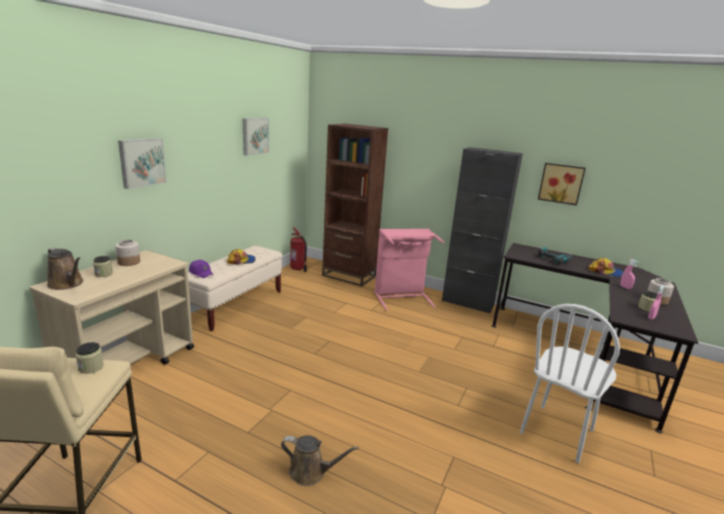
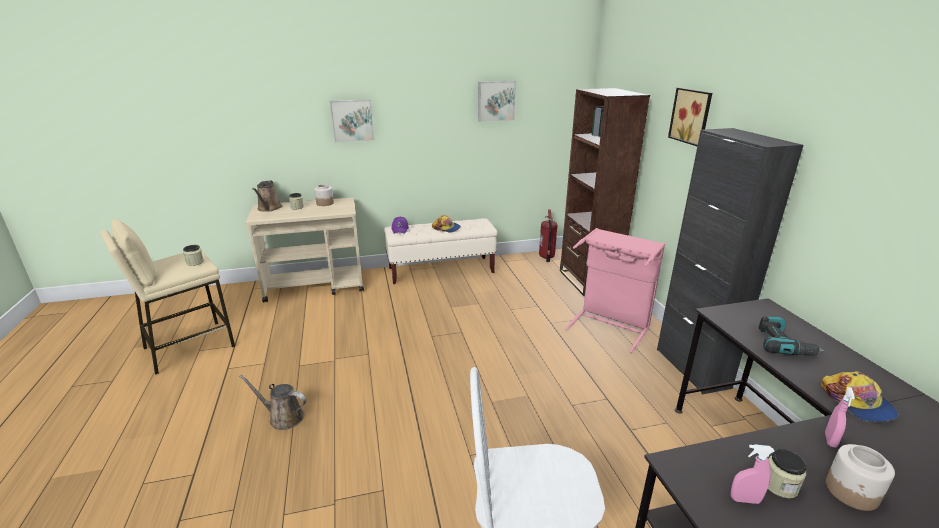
camera: 50 degrees right, 5 degrees up
(311, 472) = (283, 417): brown watering can -> brown watering can turned 135 degrees clockwise
(561, 183) = (861, 210): picture -> picture (692, 116)

